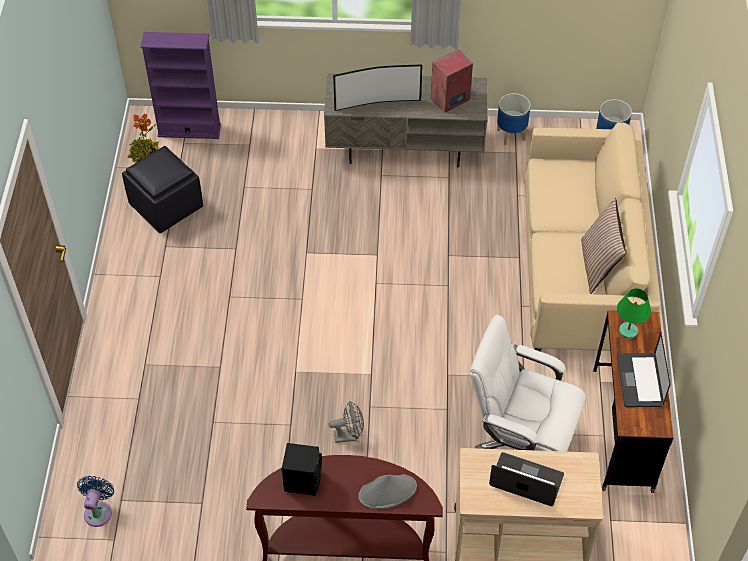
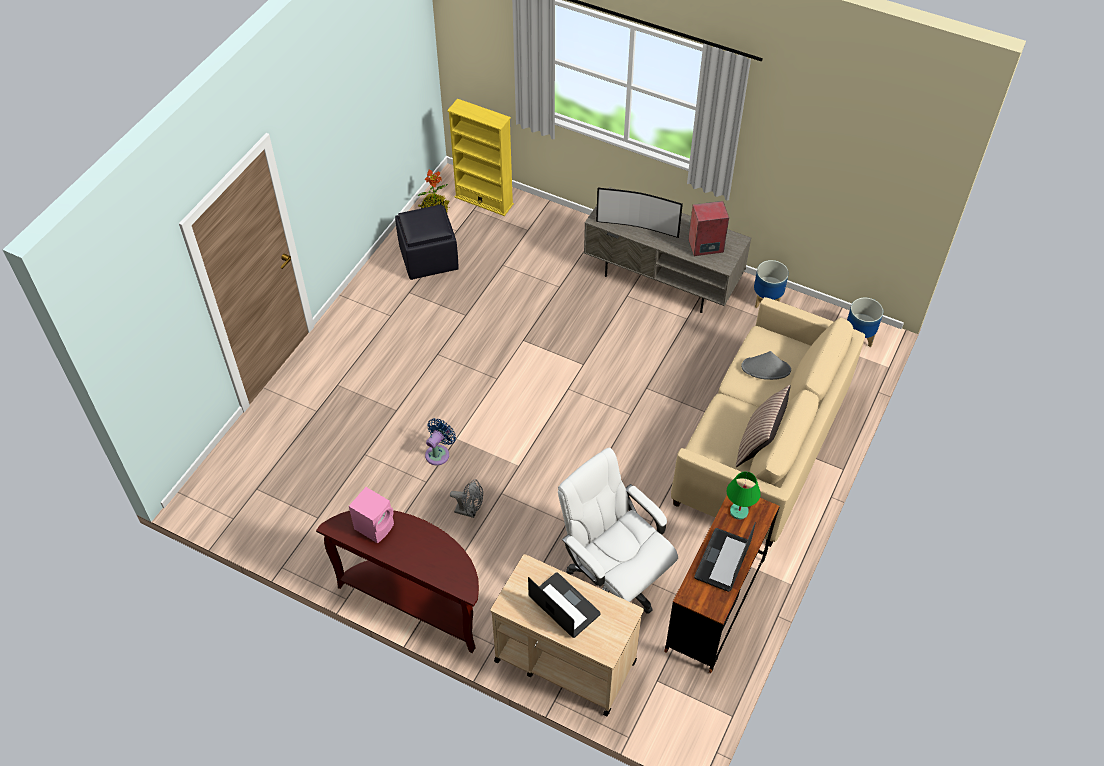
camera: 25 degrees right, 0 degrees up
(98, 511) = (234, 490): blue fan -> blue fan (439, 453)
(189, 130) = (484, 200): purple bookcase -> yellow bookcase
(303, 480) = (375, 526): black speaker -> pink speaker
(387, 491) = (439, 565): grey hat -> grey hat (766, 368)

